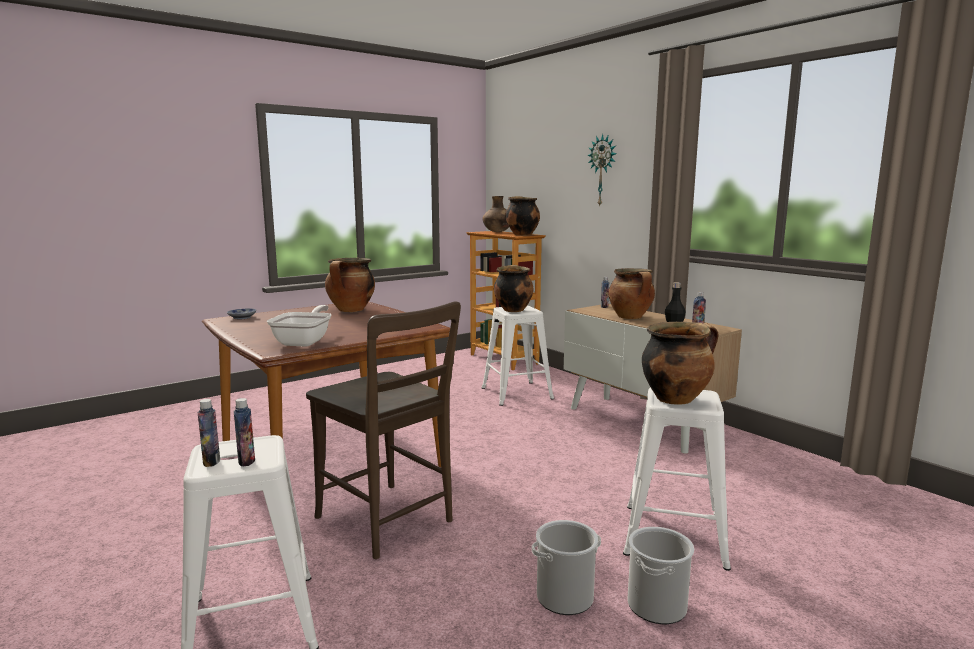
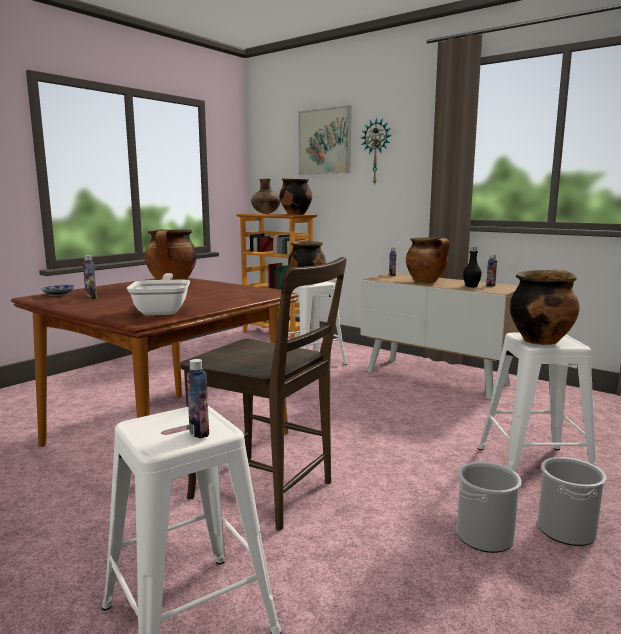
camera: 15 degrees left, 0 degrees up
(211, 461) = (155, 438): bottle -> bottle (91, 298)
(555, 158) = (324, 141): none -> picture

